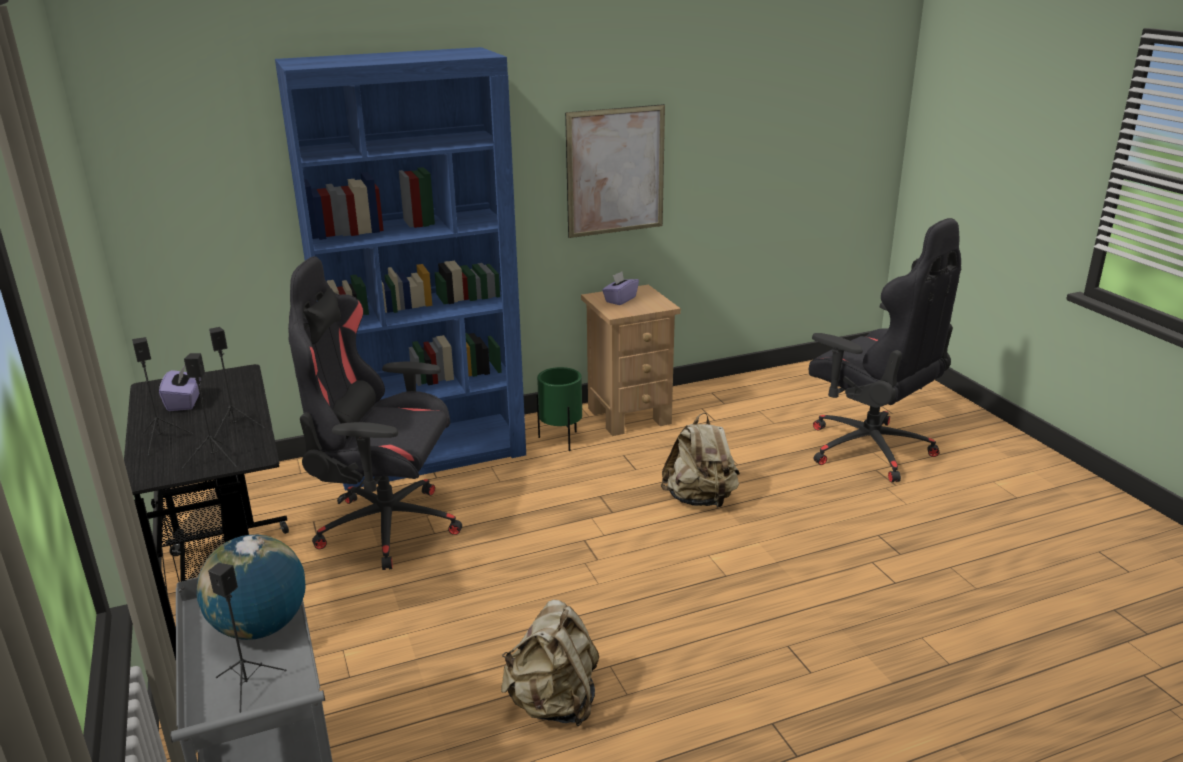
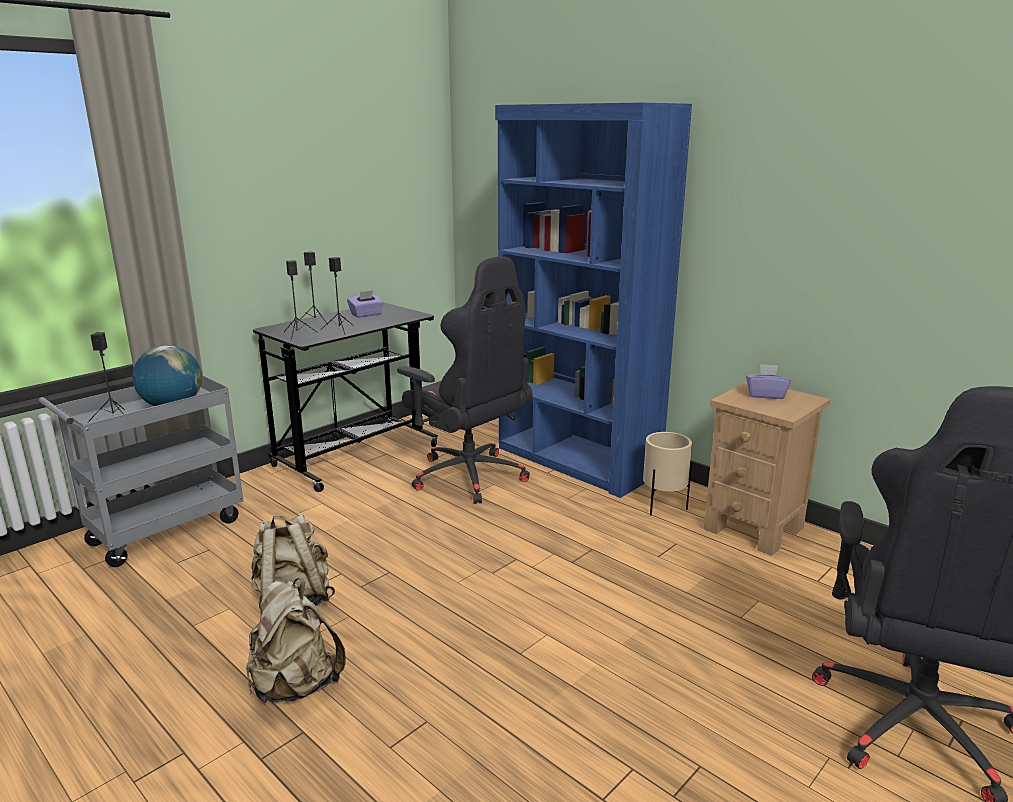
camera: 65 degrees right, 5 degrees down
(391, 527) = (468, 476): black office chair -> black office chair turned 150 degrees clockwise
(561, 440) = (663, 507): green planter -> beige planter
(615, 171) = (817, 256): picture -> none
(700, 499) = (642, 607): beige backpack -> beige backpack (295, 686)

